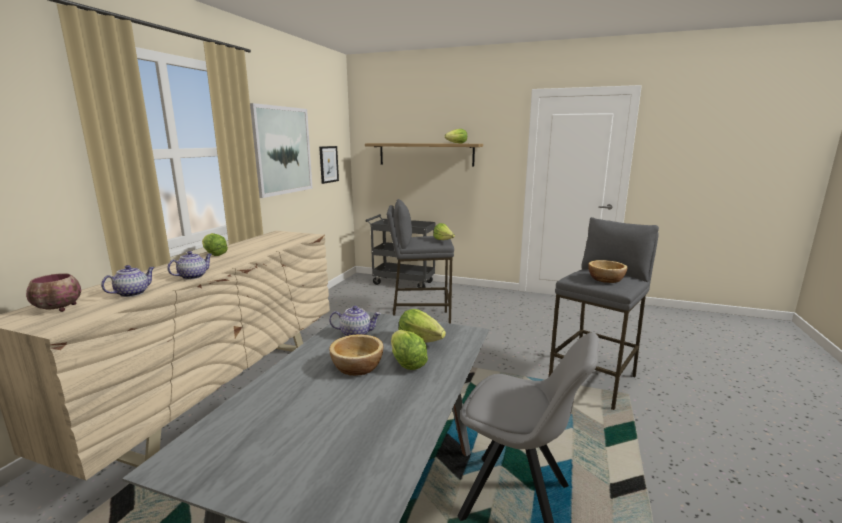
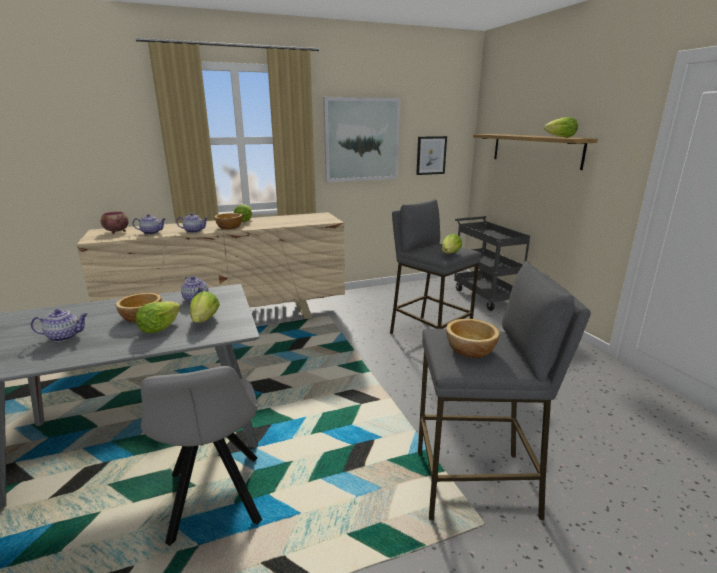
camera: 50 degrees right, 5 degrees up
(223, 263) = (229, 227): none -> bowl
(343, 420) = (65, 336): none -> teapot

